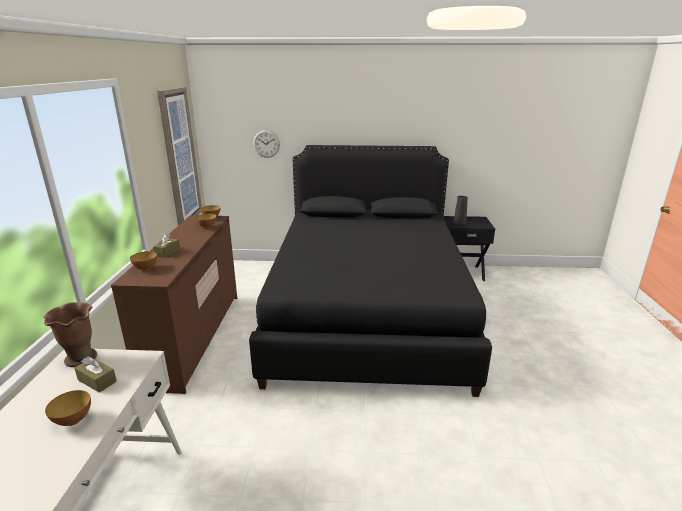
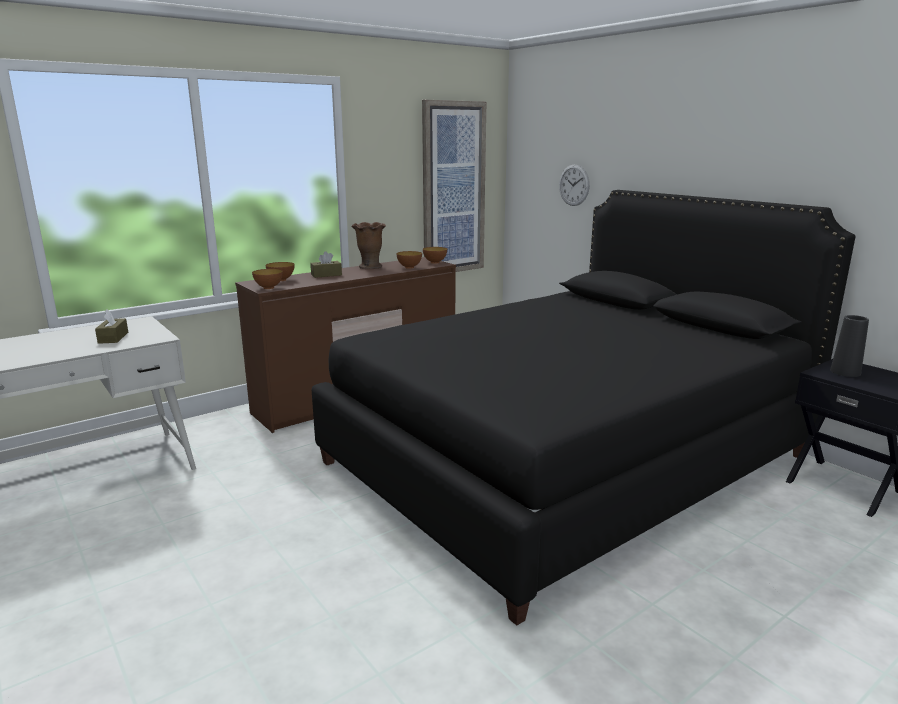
camera: 50 degrees right, 5 degrees down
(73, 420) = (55, 349): bowl -> bowl (268, 288)
(80, 358) = (140, 324): brown vase -> brown vase (370, 267)

